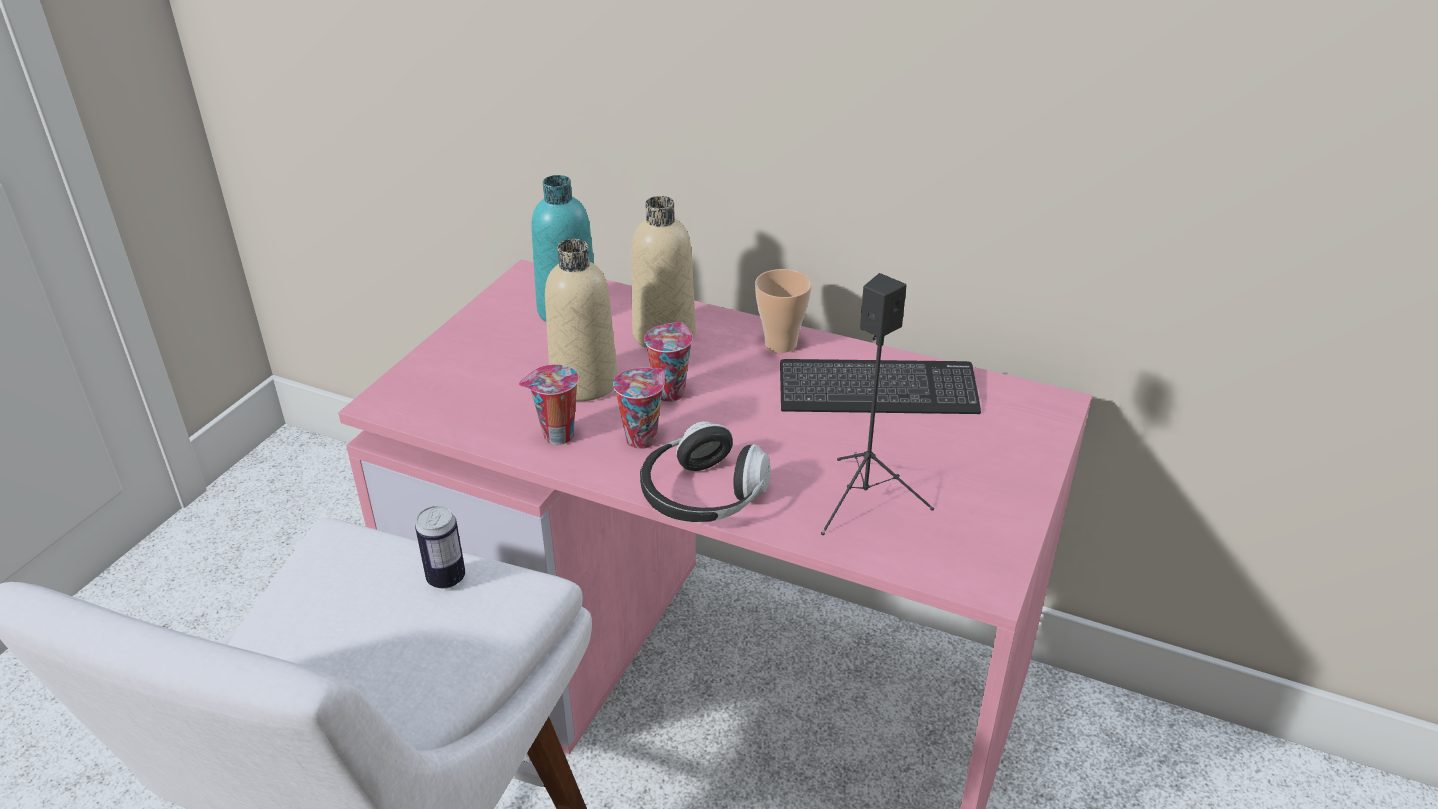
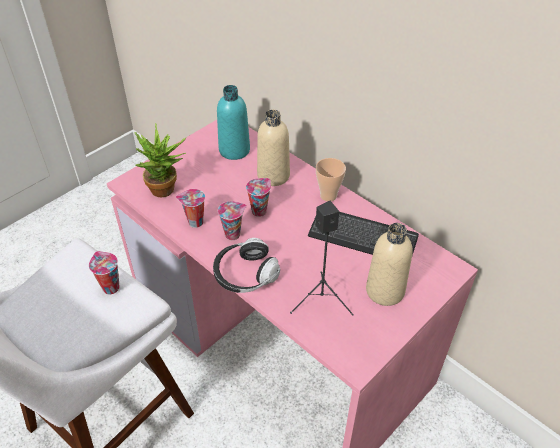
camera: 20 degrees right, 10 degrees up
(446, 578) = (110, 287): can -> cup
(472, 399) = (167, 191): none -> potted plant
(584, 383) = (221, 195): beige bottle -> beige bottle (385, 291)

